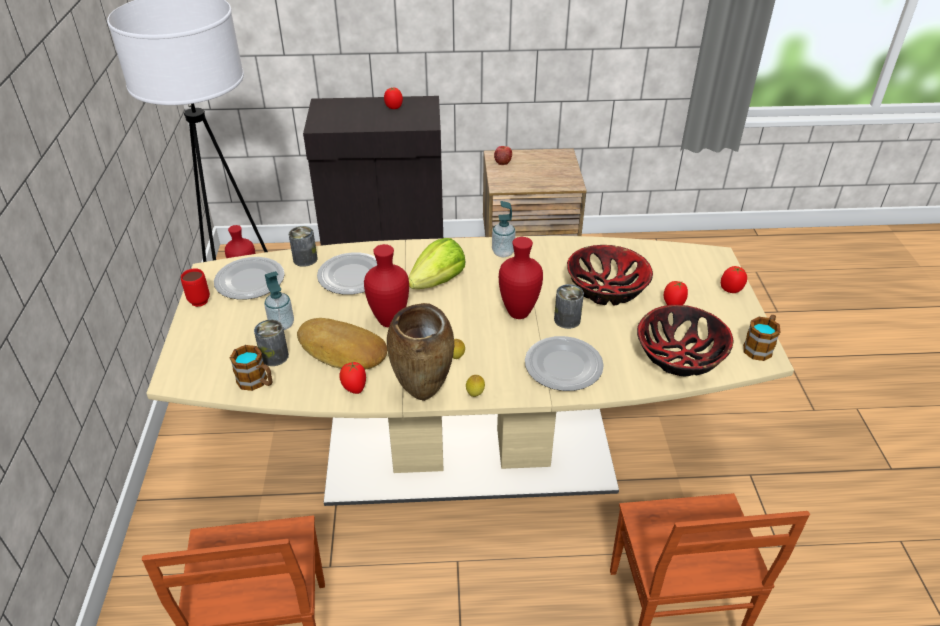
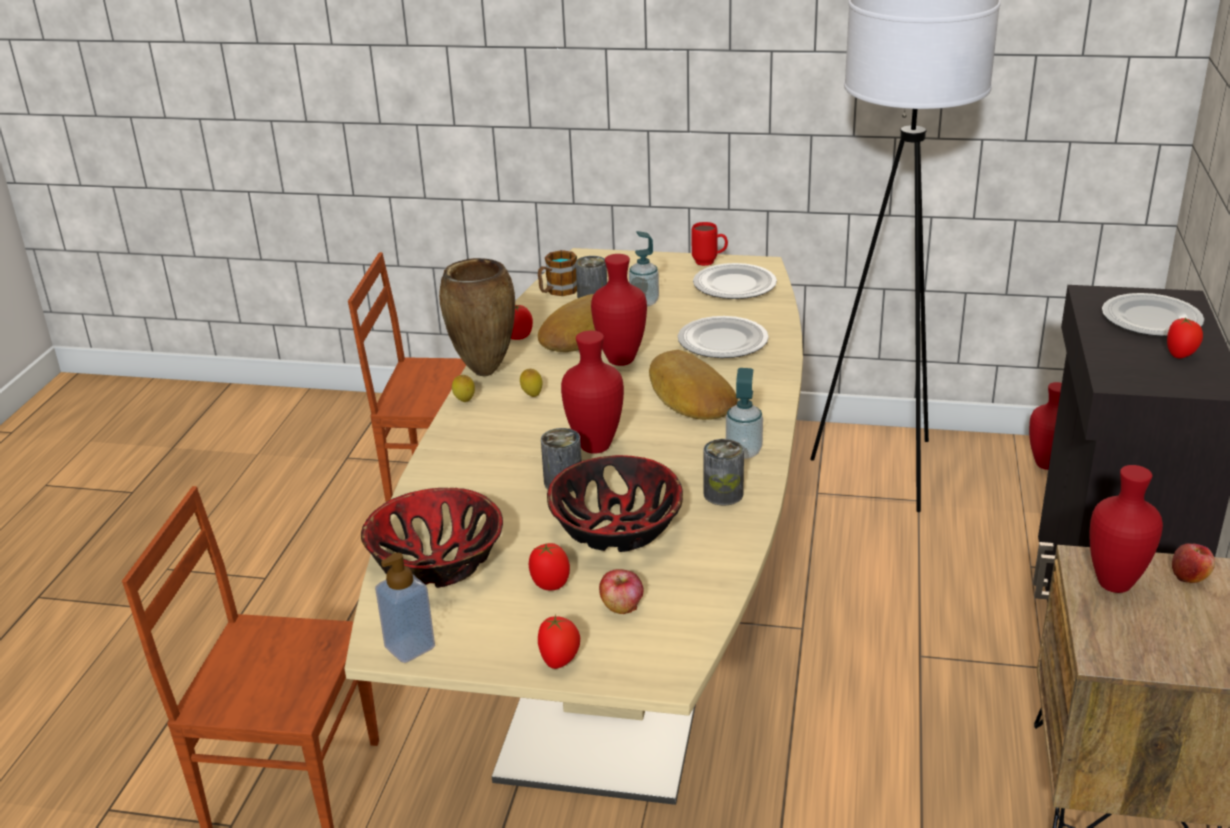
camera: 105 degrees right, 10 degrees down
(305, 259) = (770, 314): can -> can (723, 494)
(438, 281) = (689, 396): lettuce -> bread
(517, 179) = (1112, 584): none -> red vase
(564, 365) = (475, 466): plate -> plate (1152, 320)
(675, 276) = (622, 606): none -> apple
(760, 347) = (409, 647): mug -> soap dispenser

